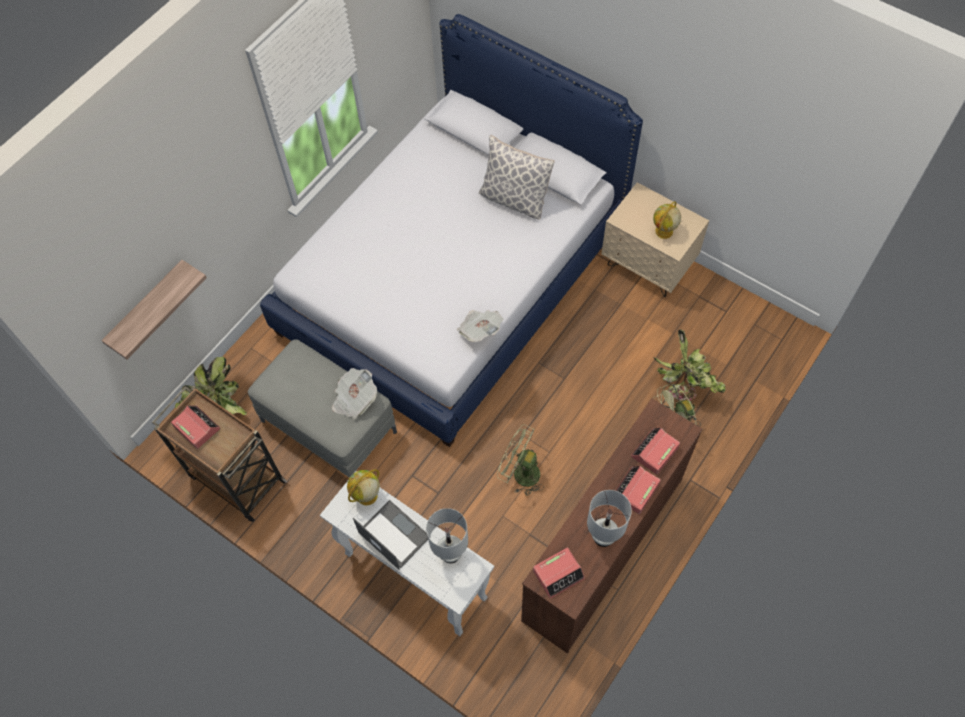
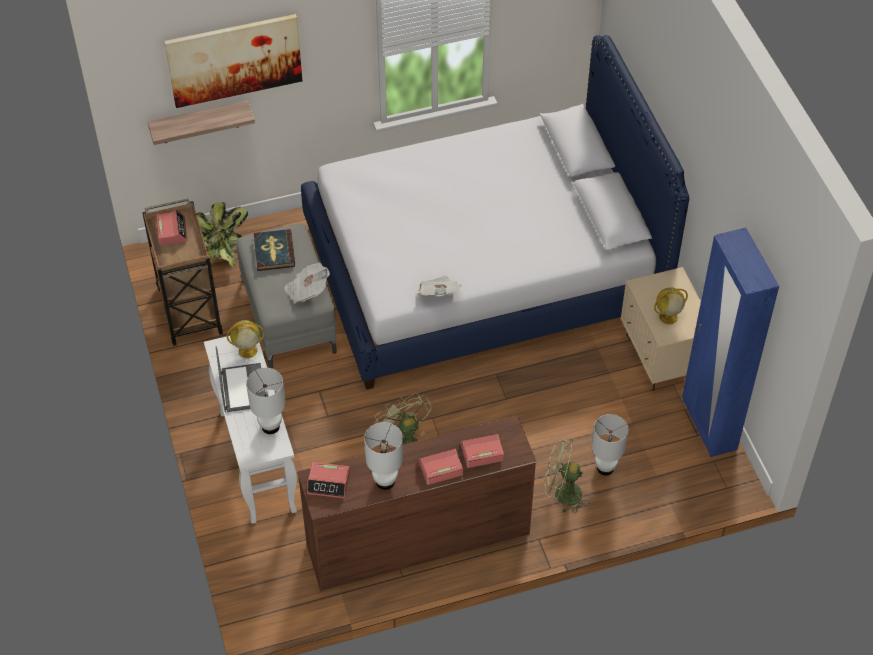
camera: 35 degrees right, 10 degrees down
(157, 229) = (234, 59): none -> picture
(294, 382) = (274, 252): none -> book
(514, 199) = (559, 216): pillow -> none
(686, 385) = (605, 468): potted plant -> white table lamp
(726, 298) = (708, 425): none -> blue wardrobe

